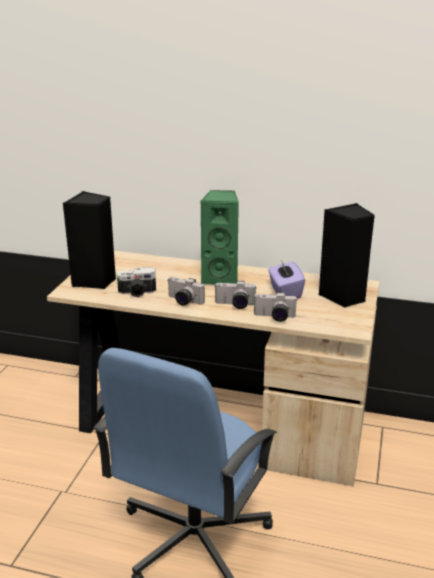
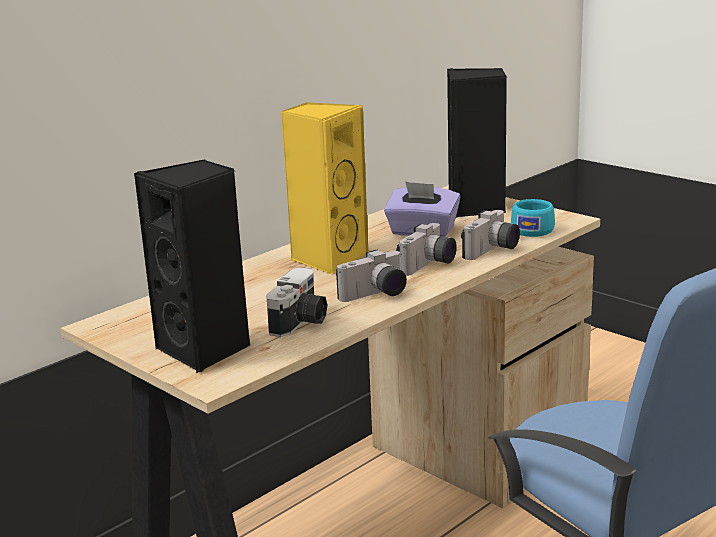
camera: 60 degrees left, 5 degrees down
(221, 278) = (328, 259): green speaker -> yellow speaker
(324, 322) = (533, 229): none -> turquoise cup

